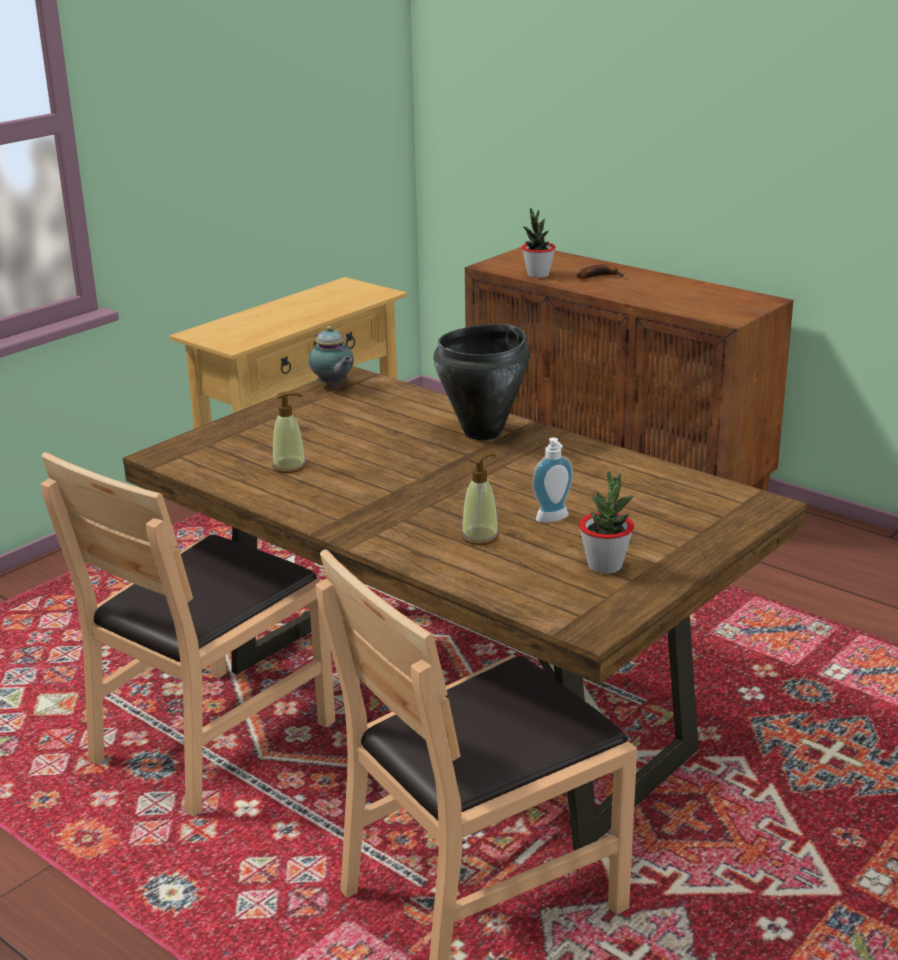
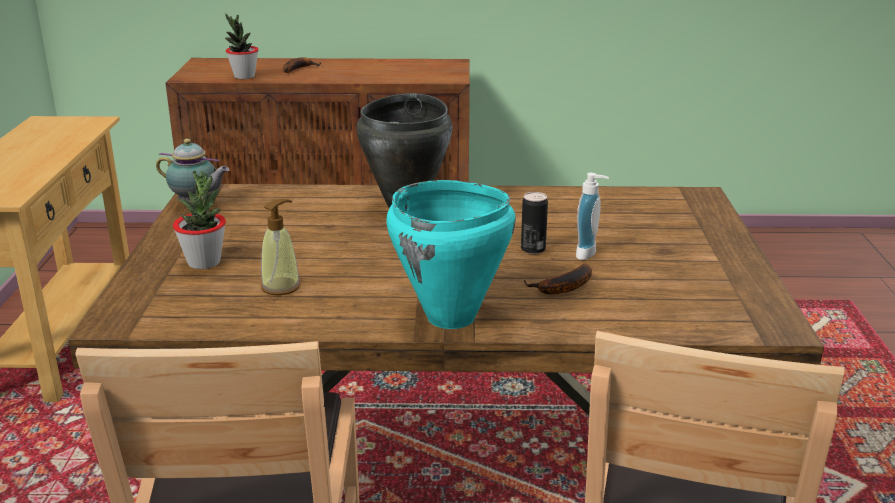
camera: 40 degrees left, 0 degrees up
(360, 528) = (451, 318): none -> turquoise cooking pot
(480, 537) = (563, 288): soap dispenser -> banana
(515, 500) = (533, 249): none -> can
(605, 566) = (692, 276): potted plant -> potted plant (204, 262)

